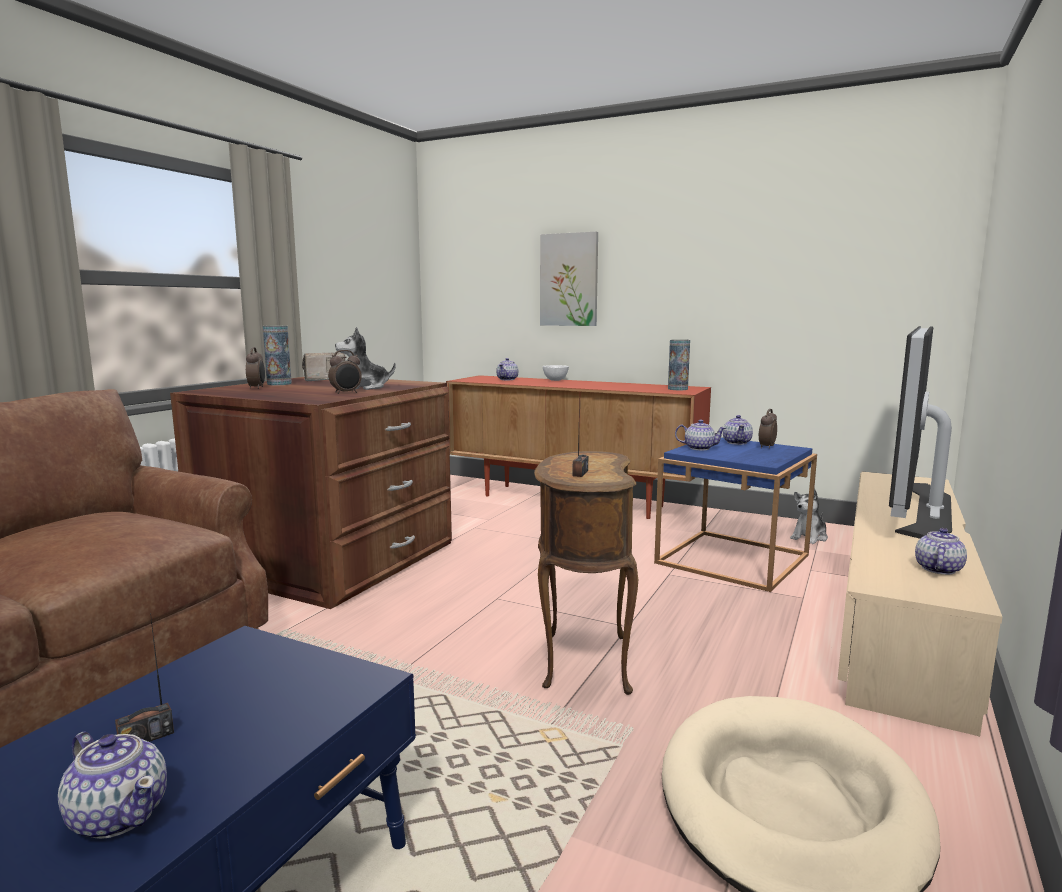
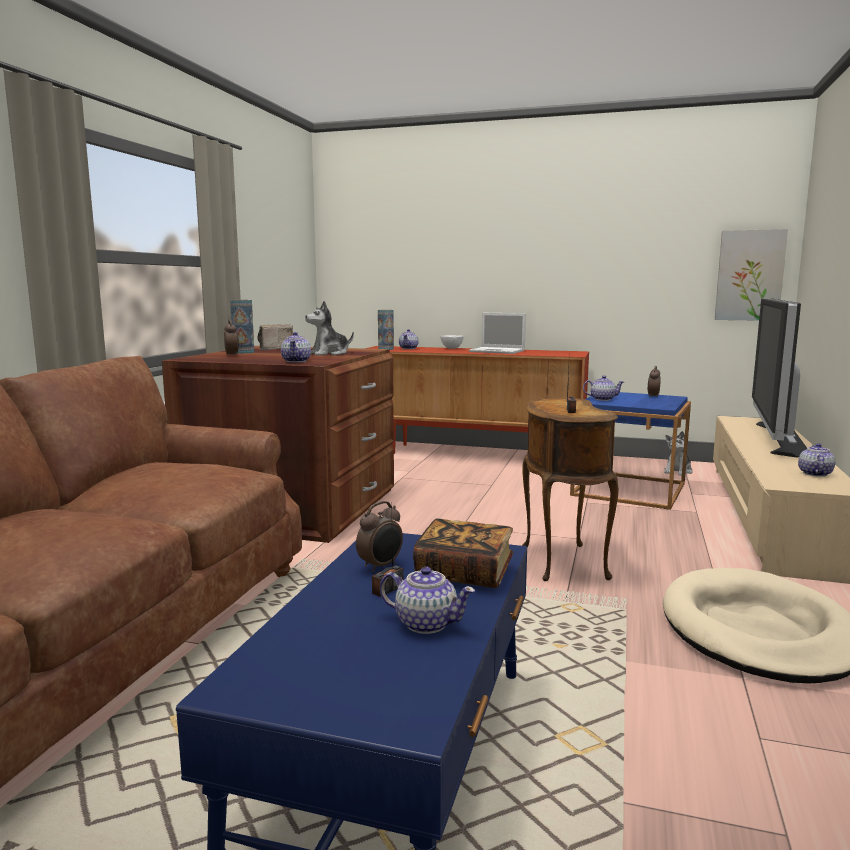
camera: 10 degrees left, 0 degrees up
(277, 717) = (464, 573): none -> book
(346, 393) = (324, 358): alarm clock -> alarm clock (381, 566)
(569, 280) = (461, 260): picture -> picture (749, 275)
(602, 385) = (498, 351): none -> laptop
(677, 389) = (565, 353): vase -> vase (386, 349)
(737, 442) = (627, 394): teapot -> teapot (296, 361)

